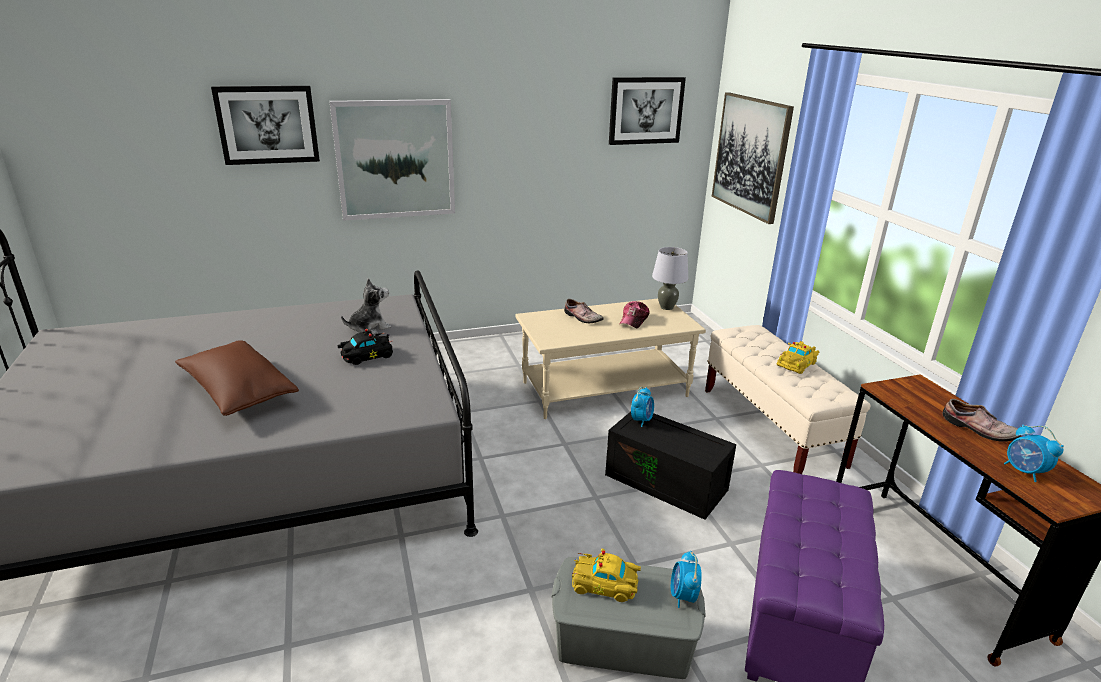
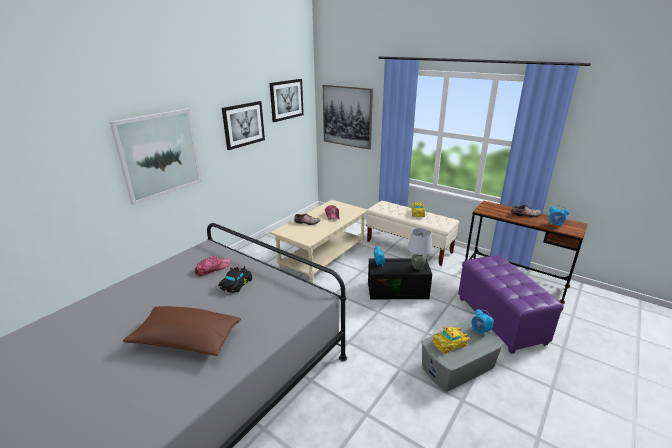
camera: 35 degrees left, 0 degrees up
(267, 125) = (65, 147): picture -> picture (243, 124)
(369, 328) = (212, 268): plush toy -> cap
(666, 307) = (338, 204): grey table lamp -> grey table lamp (417, 267)

